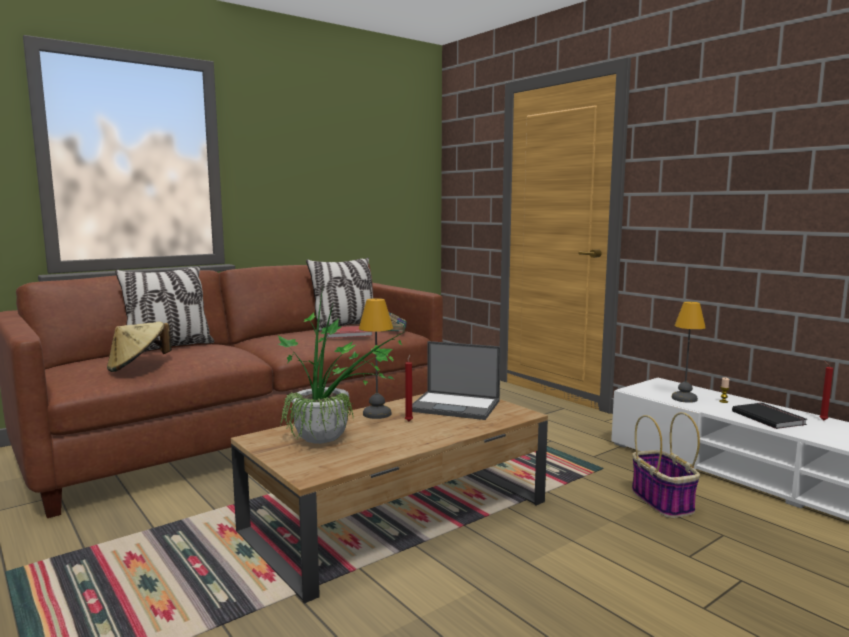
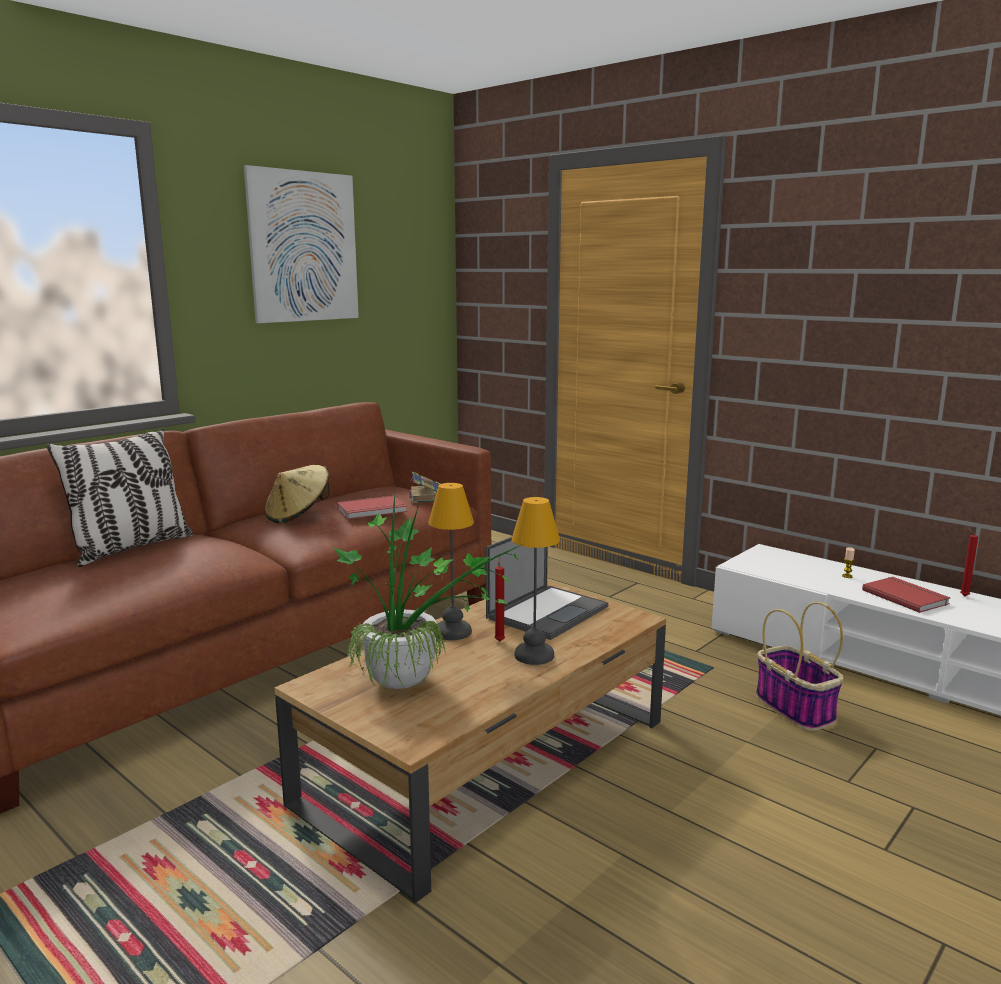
camera: 10 degrees left, 5 degrees up
(138, 366) = (104, 586): beige hat -> beige hat (298, 516)
(322, 150) = (304, 247): none -> picture
(345, 326) = (359, 495): pillow -> none
(456, 406) = (548, 612): laptop -> laptop turned 60 degrees counterclockwise
(684, 399) = (801, 575): table lamp -> table lamp (533, 656)
(769, 417) = (906, 596): black book -> red book

